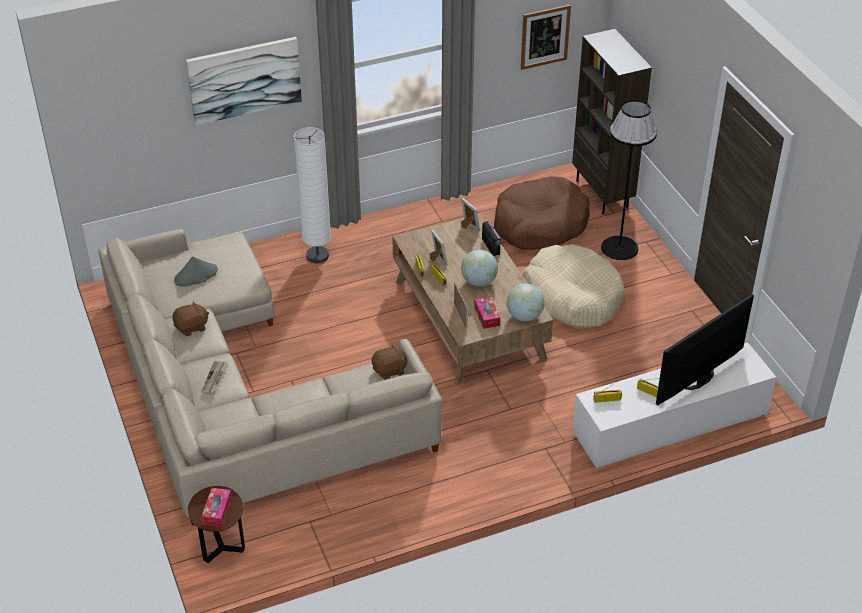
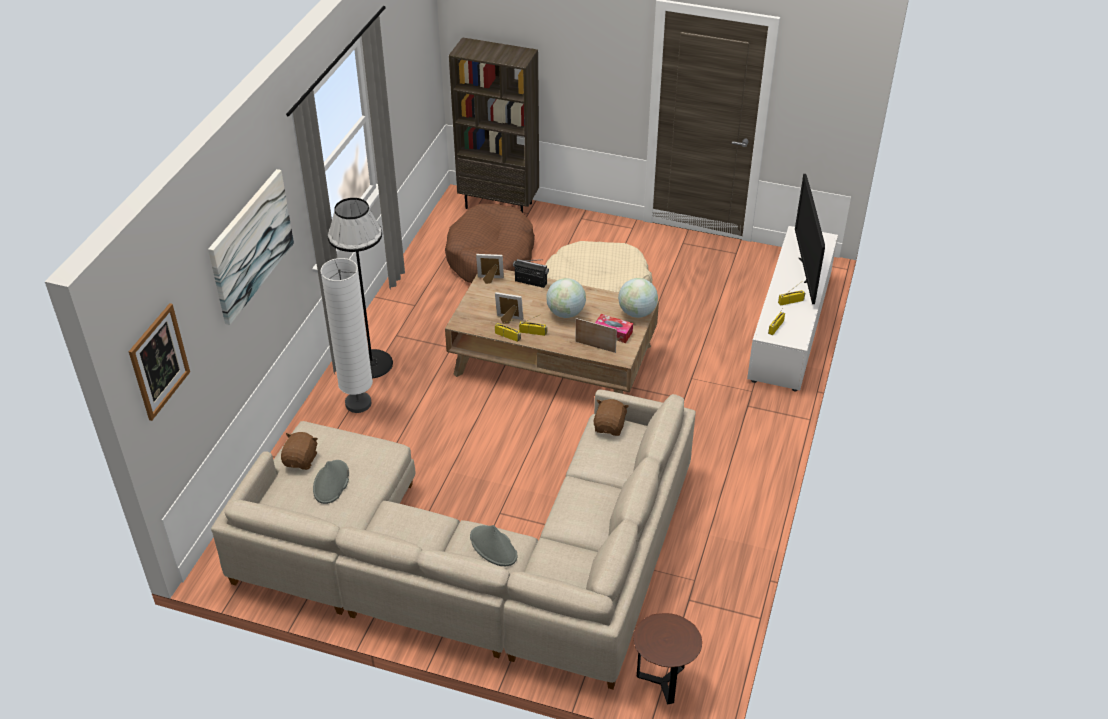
camera: 50 degrees left, 0 degrees up
(191, 327) = (400, 525): brown plush toy -> brown plush toy (301, 460)
(215, 379) = (493, 547): newspaper -> grey hat
(217, 511) = (673, 640): tissue box -> none
(545, 36) = (413, 74): picture -> picture (159, 361)
(619, 248) = (571, 235): black floor lamp -> black floor lamp (371, 364)

